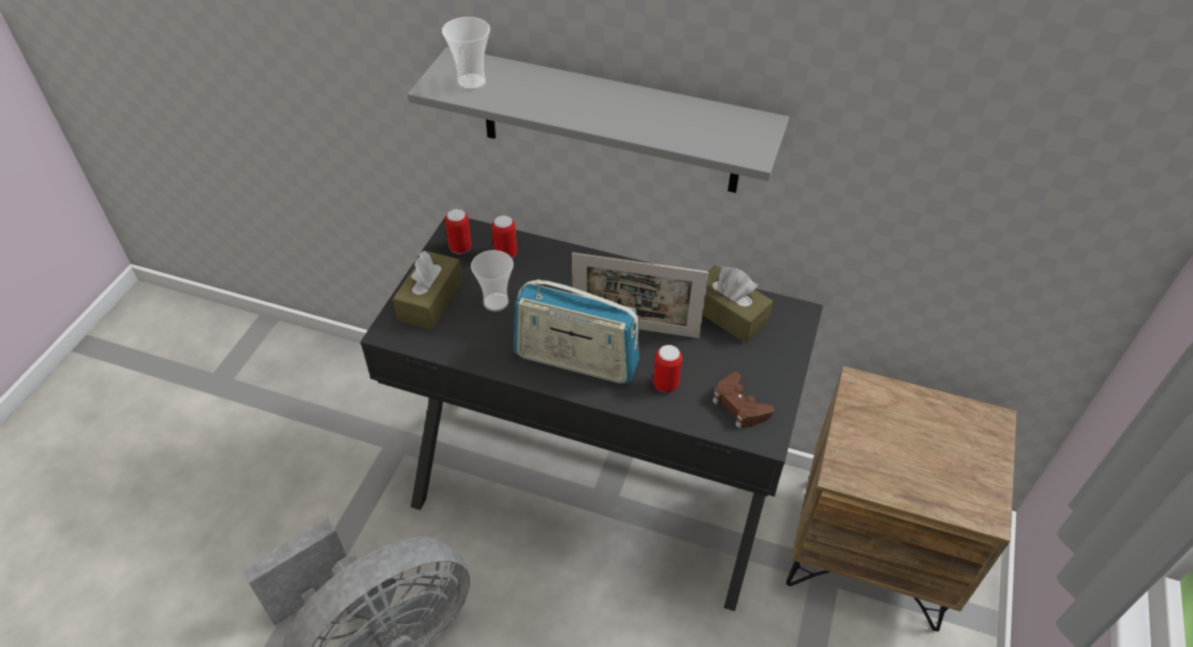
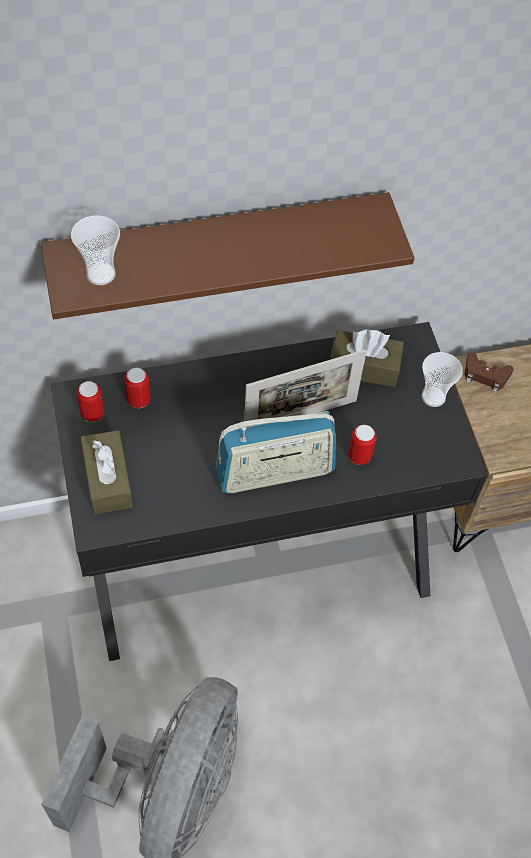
camera: 35 degrees left, 10 degrees up
(496, 302) = (167, 452): cup -> cup (433, 397)
(609, 122) = (218, 250): grey shelf -> brown shelf
(739, 406) = (426, 445): brown game controller -> brown game controller (485, 375)

